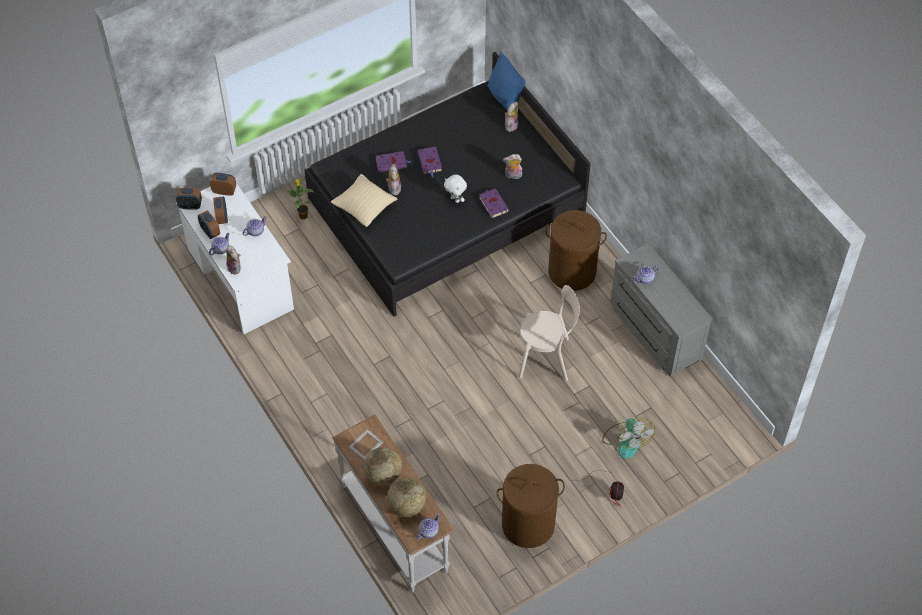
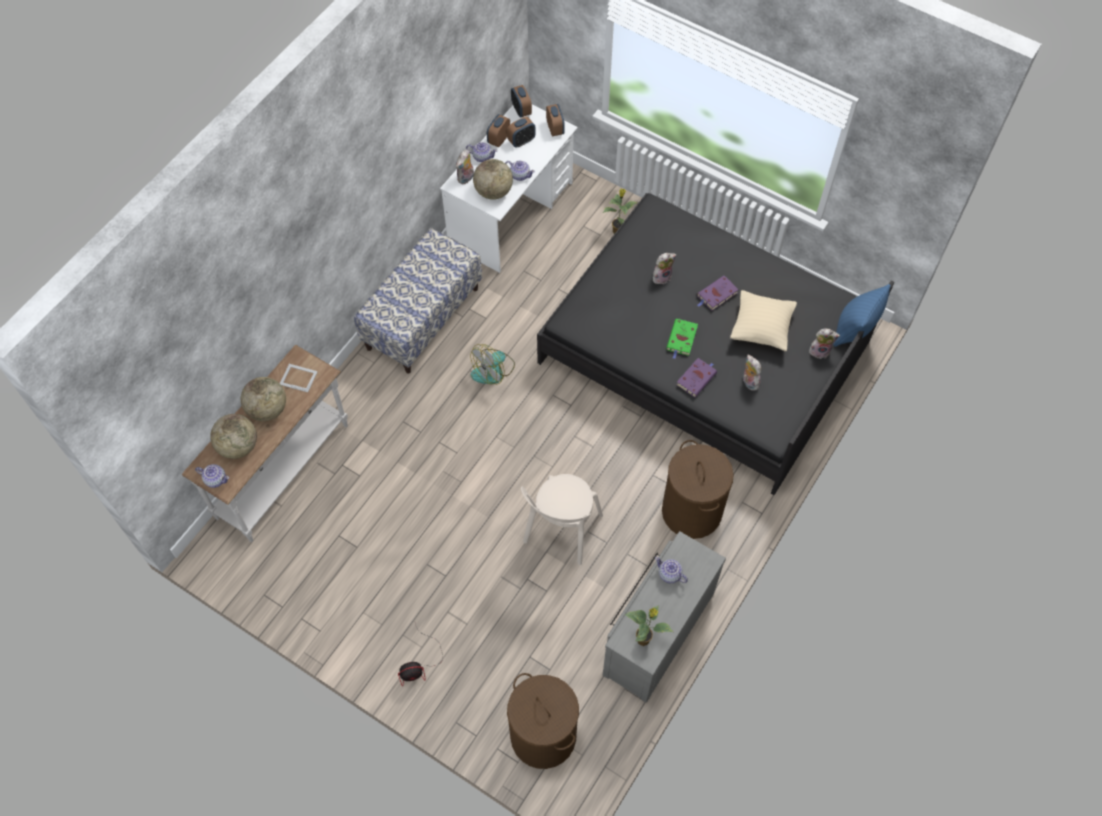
camera: 65 degrees right, 5 degrees up
(260, 254) = (493, 191): none -> globe
(305, 378) = (422, 318): none -> bench
(364, 208) = (619, 262): beige pillow -> beige pillow (761, 329)
(392, 163) = (694, 261): purple book -> none
(455, 199) = (681, 339): white plush toy -> green book
(528, 524) = (340, 598): brown laundry basket -> brown laundry basket (543, 735)
(547, 358) = (561, 532): beige chair -> beige chair turned 45 degrees clockwise
(626, 440) = (492, 659): fan -> fan (493, 370)
(685, 312) = (644, 639): none -> potted plant

